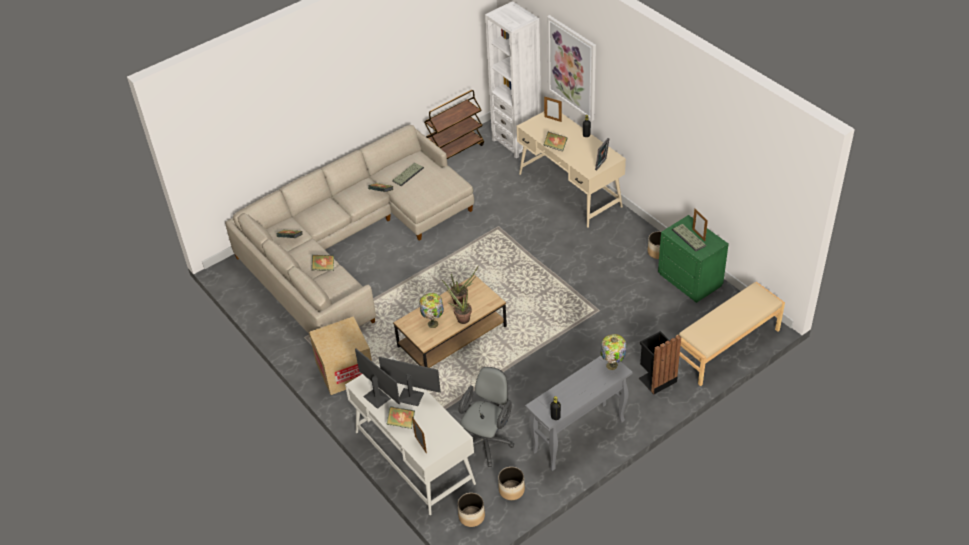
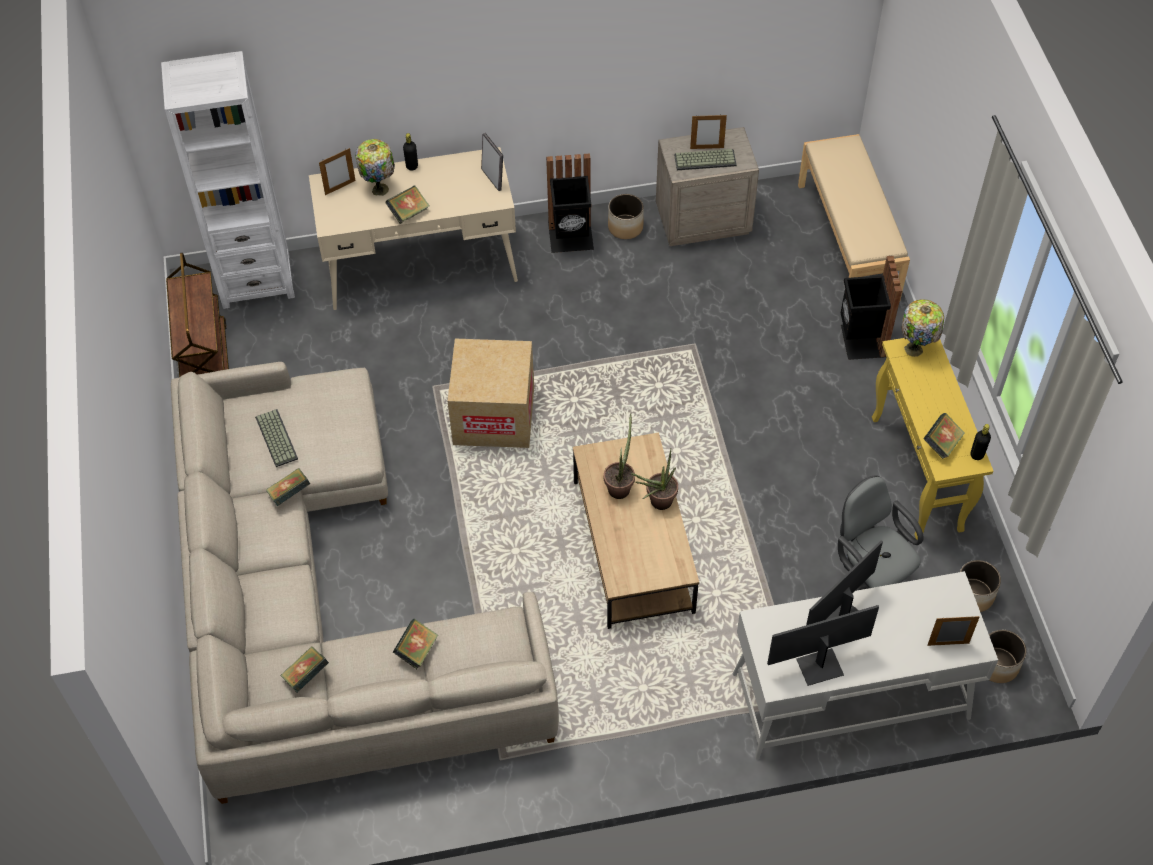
camera: 65 degrees left, 10 degrees up
(345, 370) = (615, 725): cardboard box -> cardboard box (494, 416)
(401, 423) = (890, 653): book -> book (941, 443)
(433, 323) = (645, 543): table lamp -> table lamp (379, 188)
(572, 67) = (342, 84): picture -> none
(578, 437) = (917, 475): grey console table -> yellow console table
(632, 235) = (571, 239): none -> black trash can
(690, 280) = (703, 219): green nightstand -> beige nightstand

